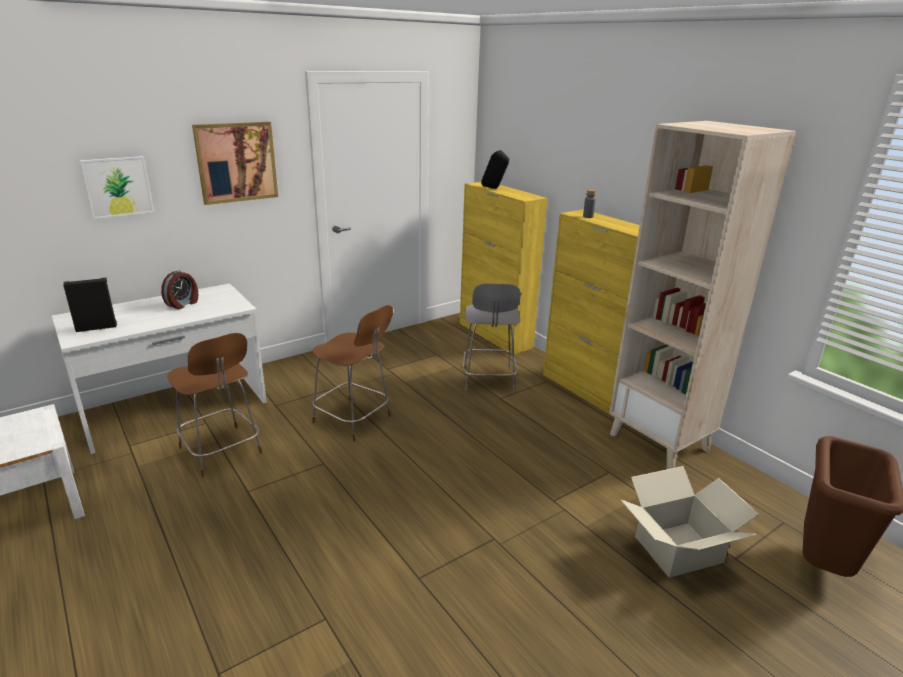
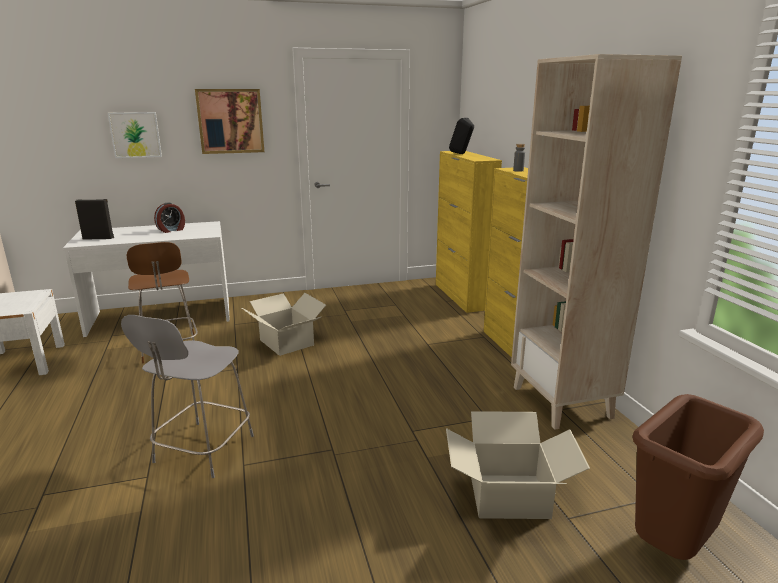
camera: 20 degrees right, 5 degrees down
(354, 420) = (286, 342): brown chair -> cardboard box
(488, 380) = (427, 329): grey chair -> grey chair (202, 451)

